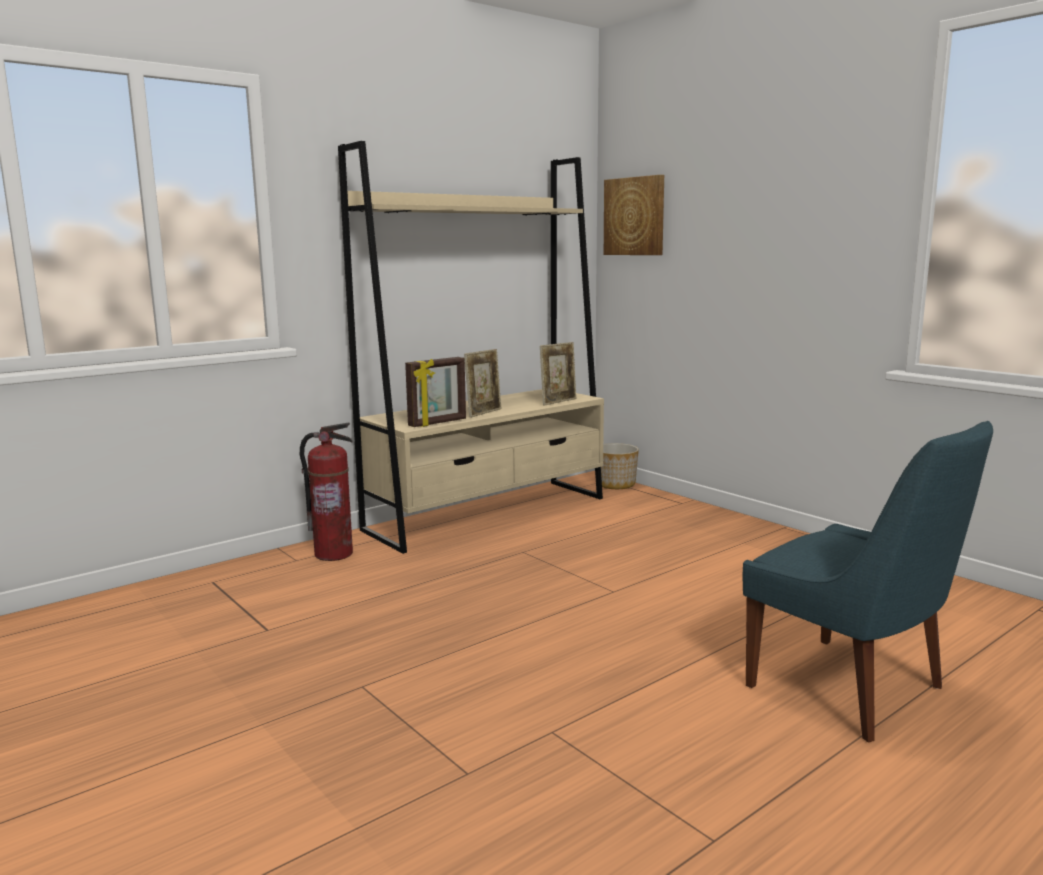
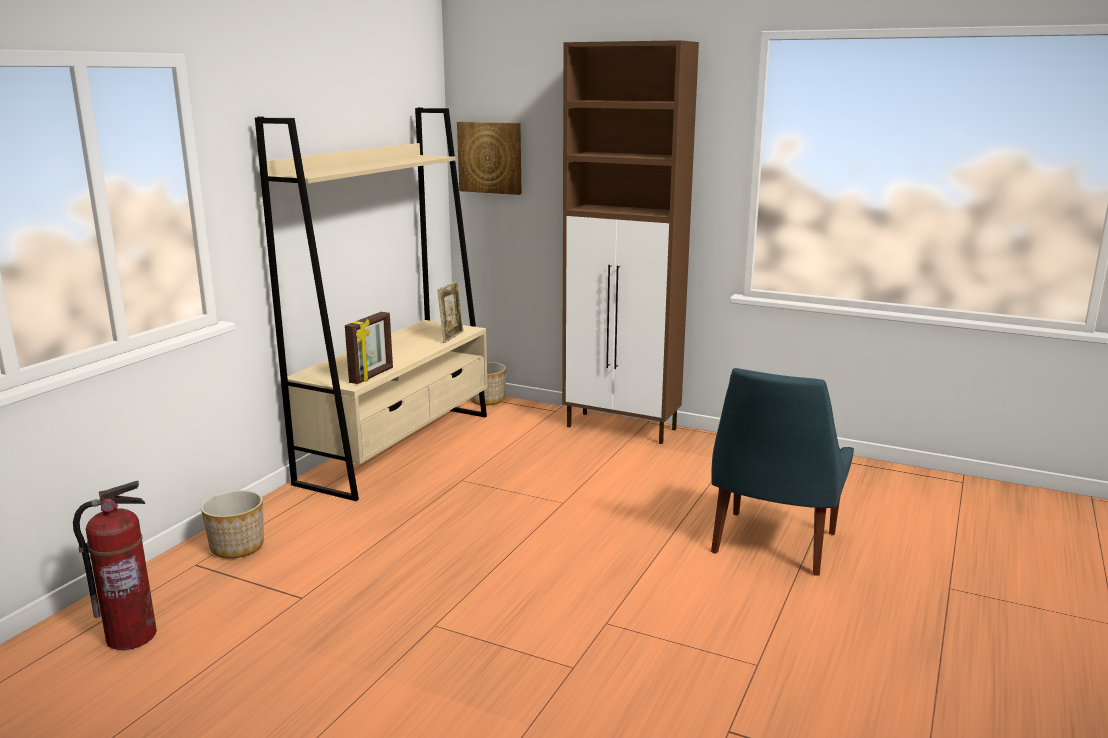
camera: 25 degrees left, 5 degrees up
(261, 573) = (237, 546): none -> planter
(333, 554) = (289, 514): fire extinguisher -> fire extinguisher (131, 637)
(484, 413) = (400, 358): picture frame -> none
(747, 529) = (622, 428): none -> brown cabinet
(851, 690) = (772, 545): blue chair -> blue chair turned 90 degrees clockwise

